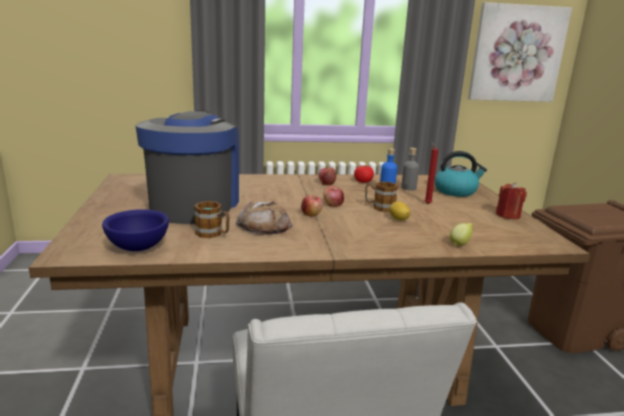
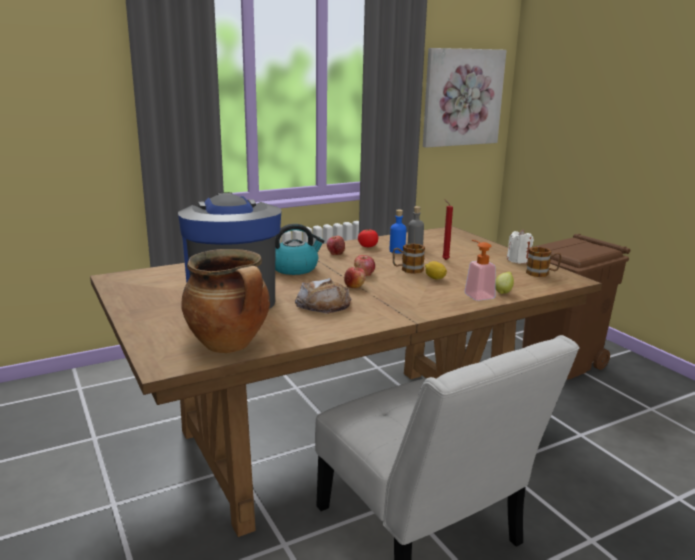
camera: 20 degrees left, 0 degrees up
(139, 248) = (230, 345): blue bowl -> cooking pot
(213, 234) = (285, 320): mug -> mug (542, 273)
(427, 241) = (476, 294): none -> soap dispenser
(456, 191) = (458, 244): kettle -> kettle (295, 268)
(507, 215) = (518, 260): red candle -> white candle

